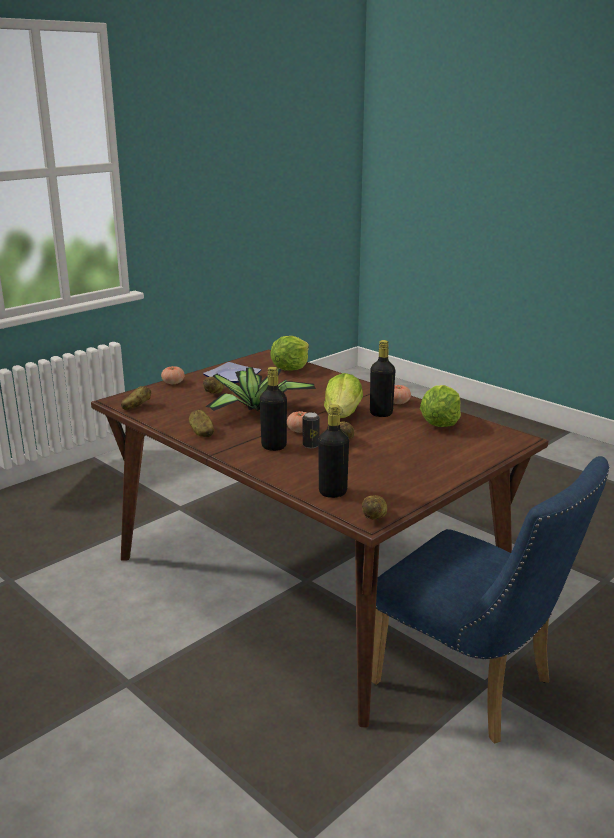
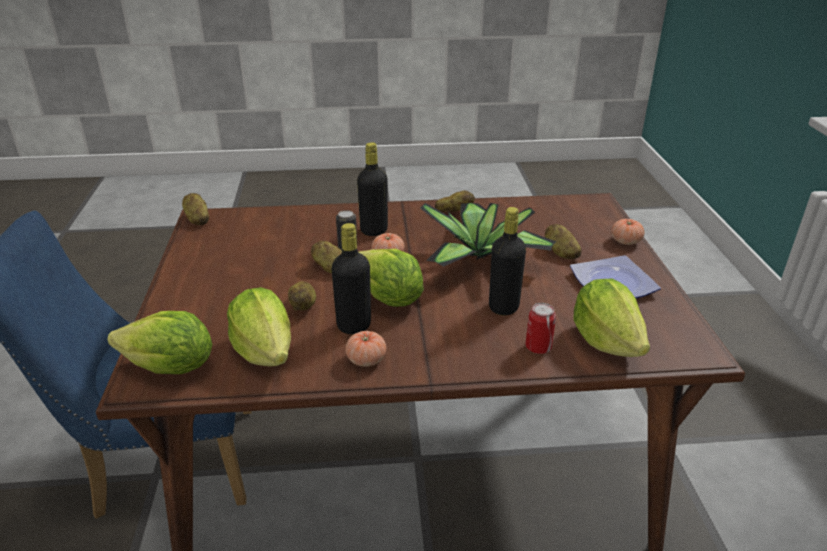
camera: 130 degrees right, 10 degrees up
(136, 407) = (564, 204): potato -> potato (304, 306)
(320, 377) = (538, 347): none -> can
(333, 492) = (256, 220): black bottle -> black bottle (503, 307)
(496, 436) = (170, 368): none -> lettuce

